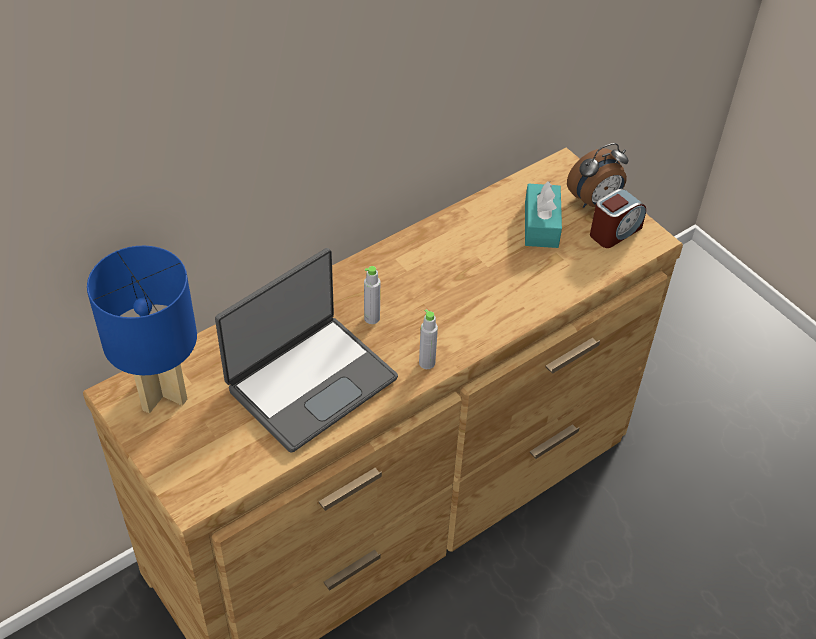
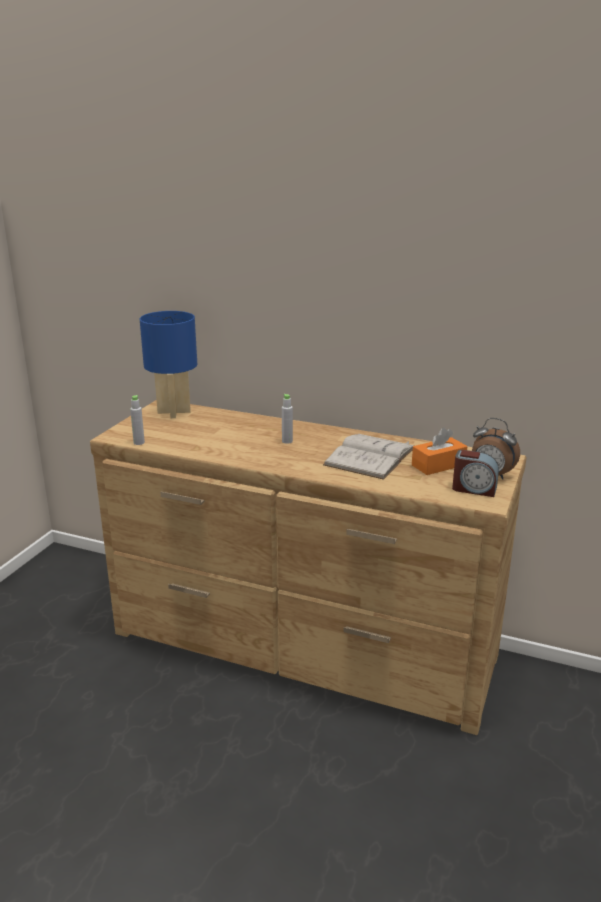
camera: 60 degrees right, 25 degrees down
(310, 382) = (220, 439): laptop -> none
(427, 363) = (272, 463): grey bottle -> grey bottle (139, 443)
(475, 266) = (370, 456): none -> white book
(541, 225) = (438, 465): turquoise tissue box -> orange tissue box

